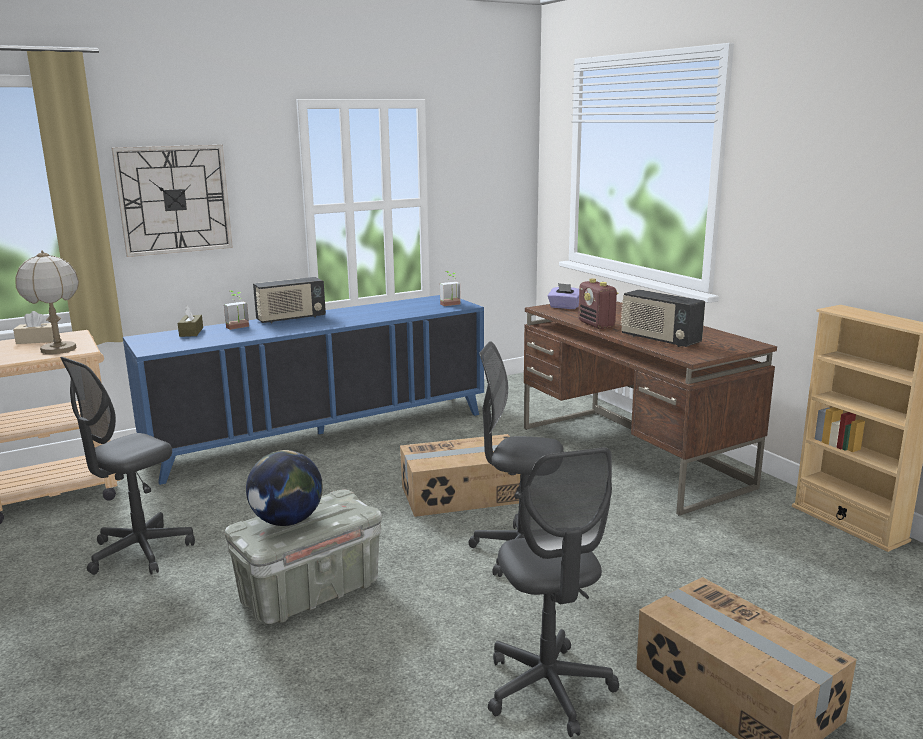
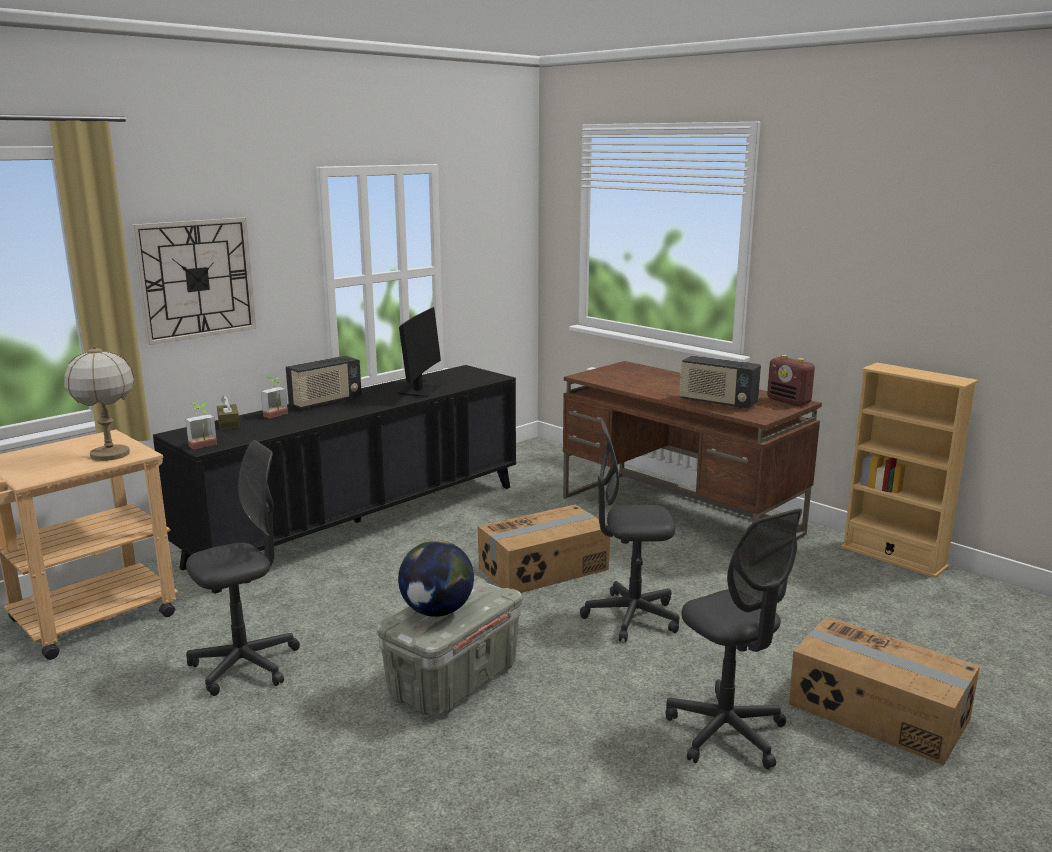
camera: 15 degrees left, 0 degrees up
(37, 340) = (71, 446): beige tissue box -> none
(140, 552) = (245, 666): grey office chair -> grey office chair turned 150 degrees counterclockwise
(322, 435) = (360, 523): blue cabinet -> black cabinet
(382, 314) = (419, 391): none -> monitor
(452, 305) = (481, 377): potted plant -> potted plant (204, 446)
(564, 307) = (602, 374): purple tissue box -> none
(596, 325) = (648, 391): radio -> radio (789, 401)

